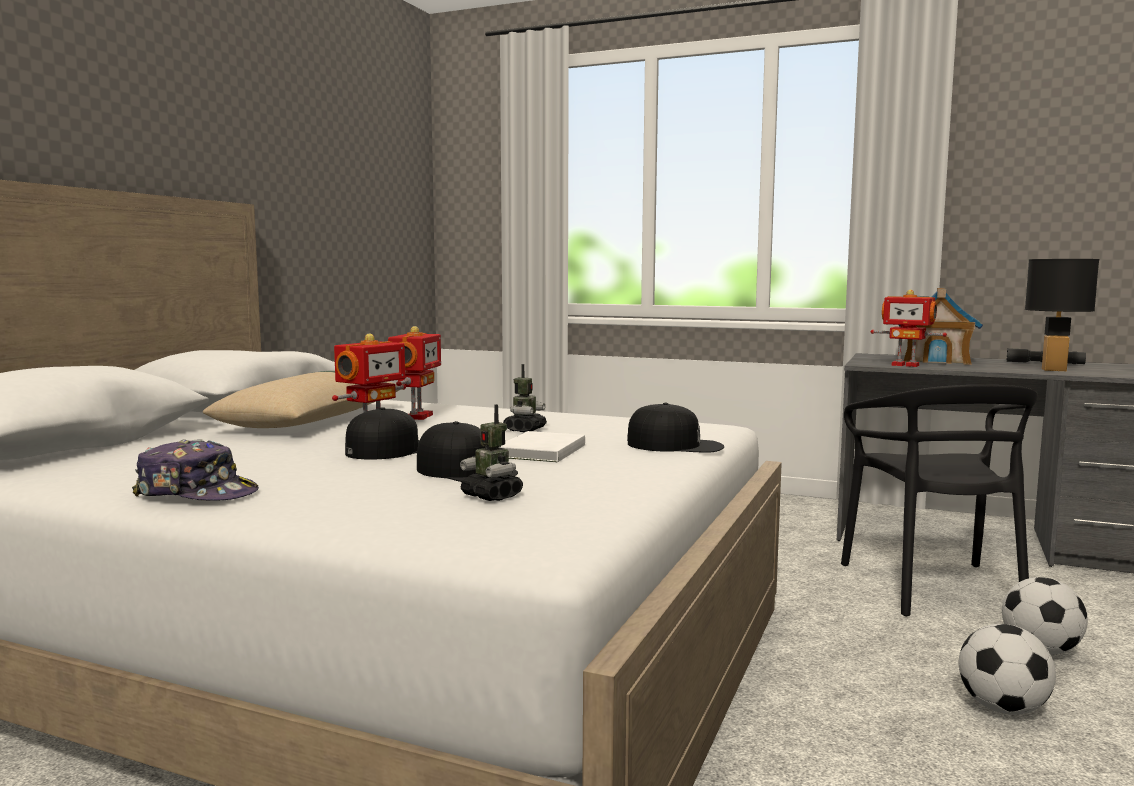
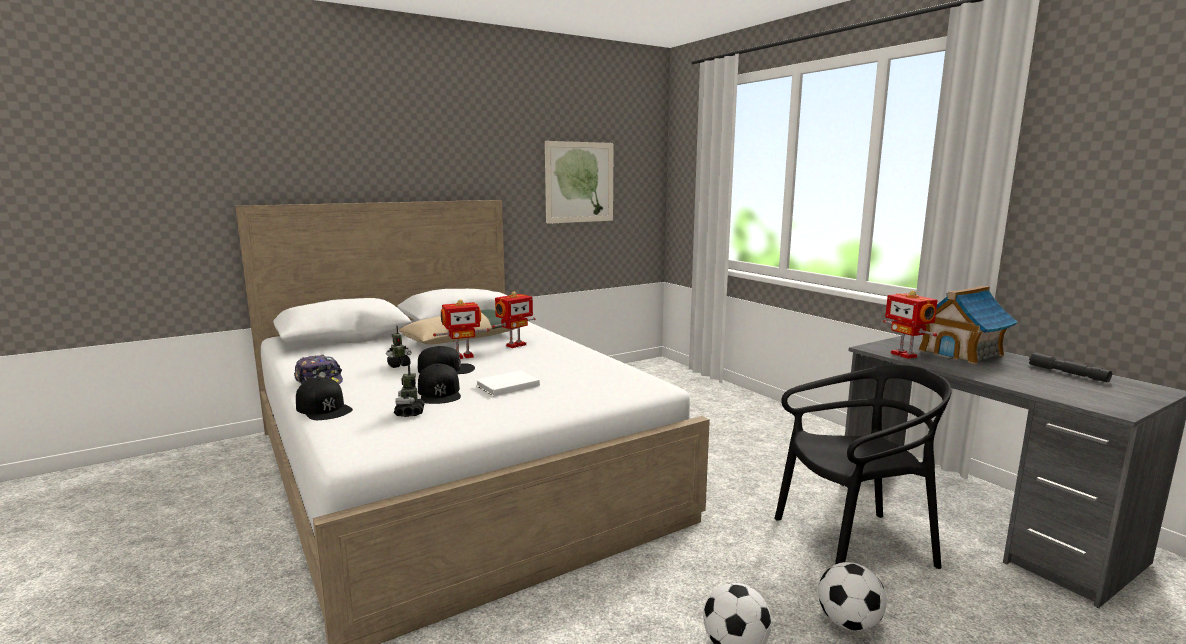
camera: 35 degrees right, 5 degrees up
(343, 190) = (579, 182): none -> picture
(525, 429) = (541, 366): toy robot -> toy robot (399, 365)
(675, 445) = (586, 397): black cap -> black cap (324, 408)
(934, 587) = (853, 546): black chair -> black chair turned 135 degrees counterclockwise
(1053, 370) = (1038, 384): black table lamp -> none

